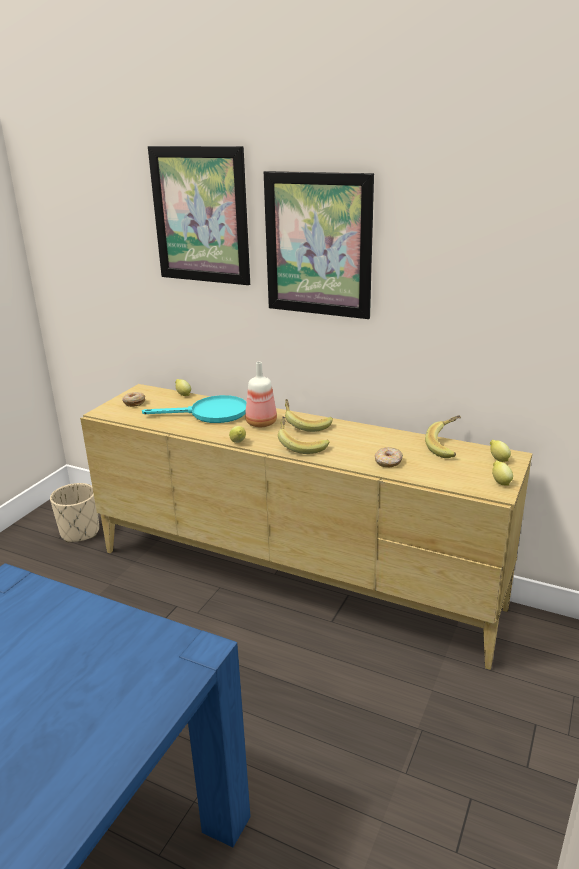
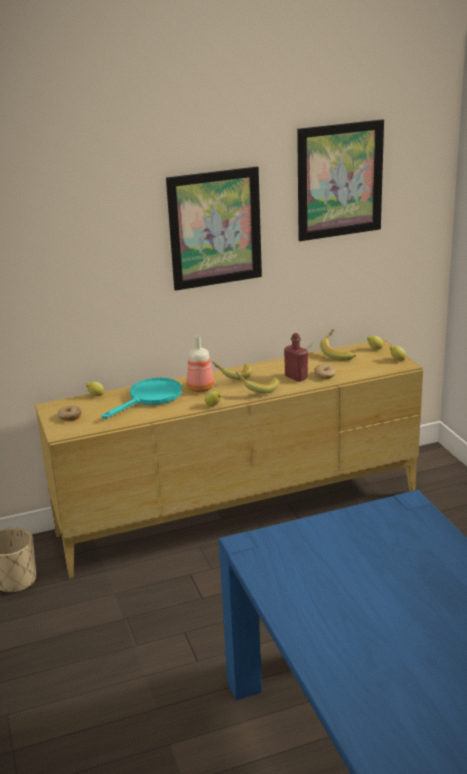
camera: 45 degrees left, 0 degrees up
(200, 215) = (102, 225): picture -> picture (340, 180)
(358, 451) = (296, 377): none -> red bottle

